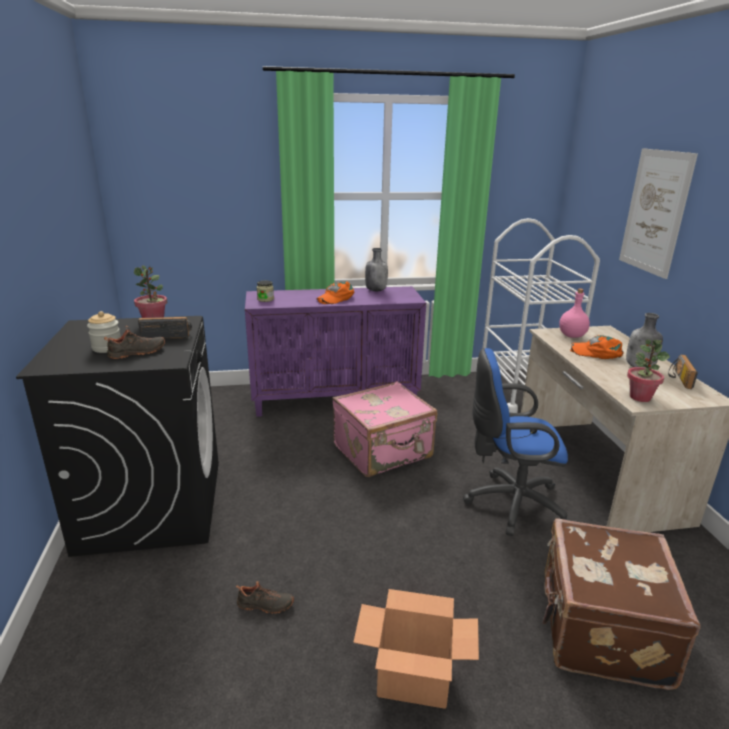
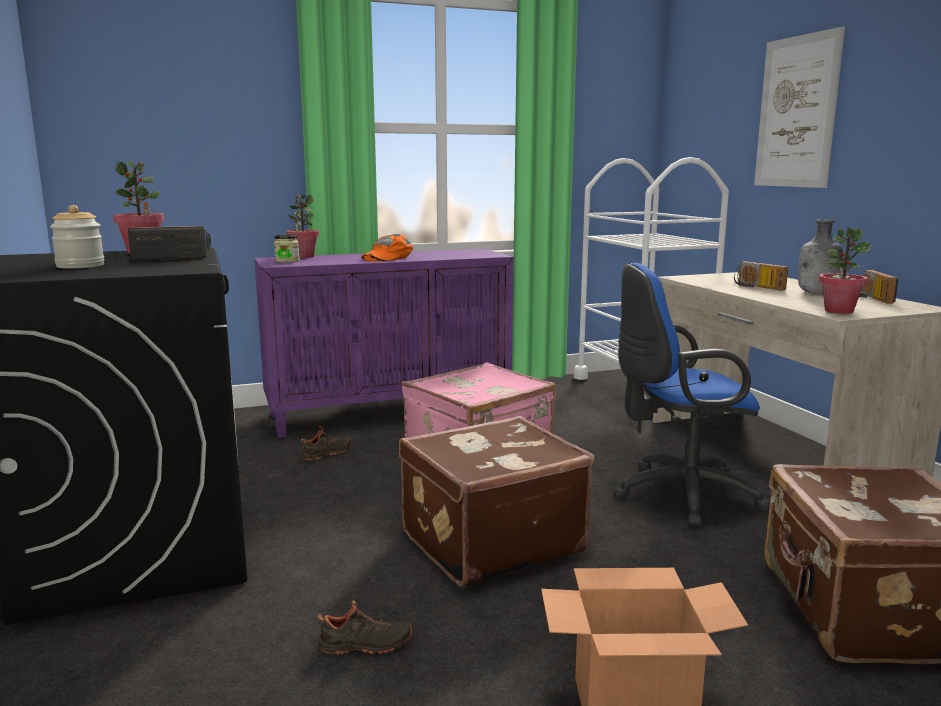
camera: 10 degrees left, 10 degrees down
(137, 353) = (134, 267): black shoe -> black shoe (327, 453)
(279, 292) = (303, 256): none -> potted plant
(366, 529) = (489, 541): none -> brown suitcase
(376, 290) = (438, 251): grey bottle -> none
(572, 336) = (715, 278): pink bottle -> none
(597, 353) = (756, 287): orange cap -> radio

